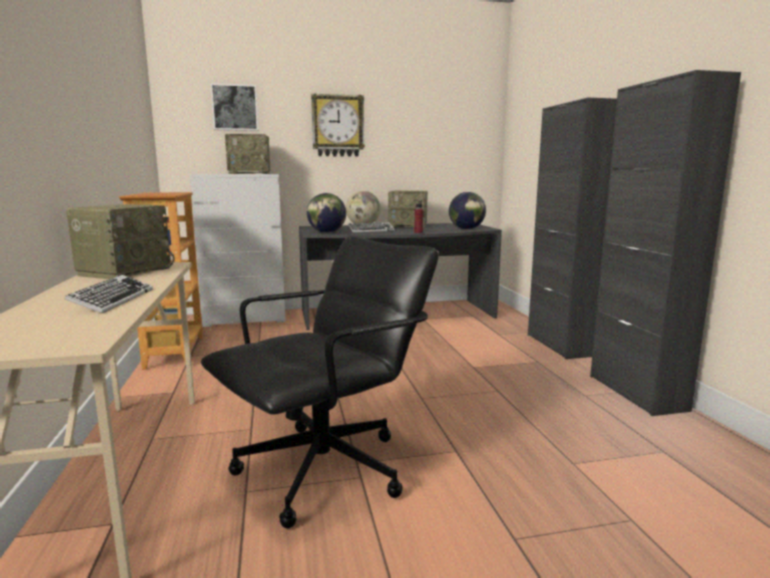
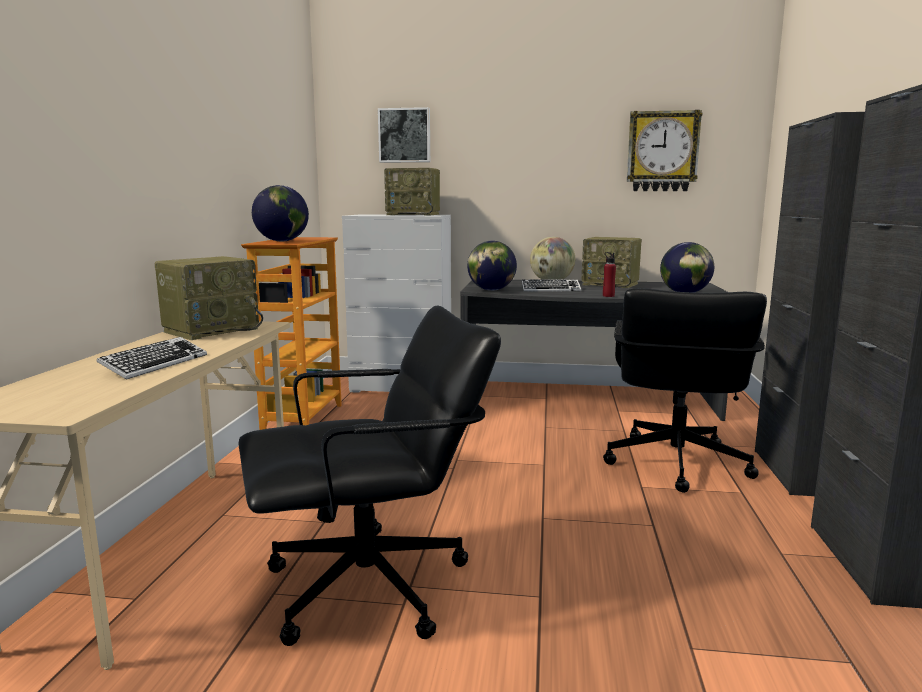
camera: 20 degrees right, 0 degrees up
(152, 194) = (282, 241): none -> globe
(337, 126) = (527, 153): wall clock -> wall clock (662, 151)
(484, 349) = (674, 463): none -> black office chair

